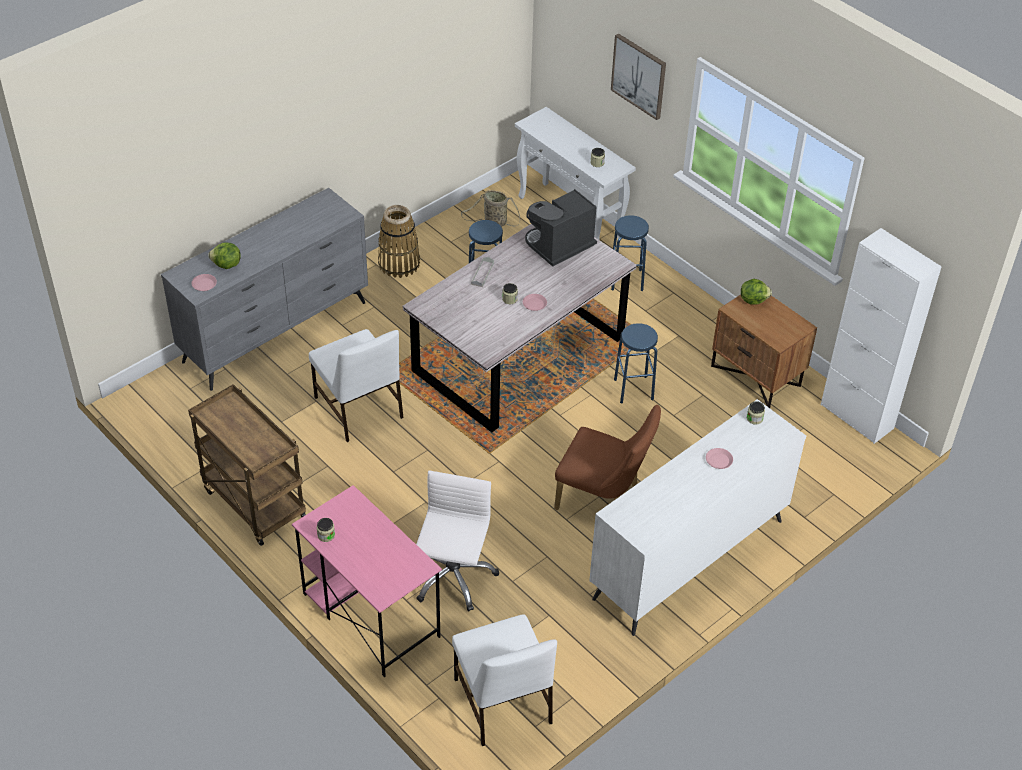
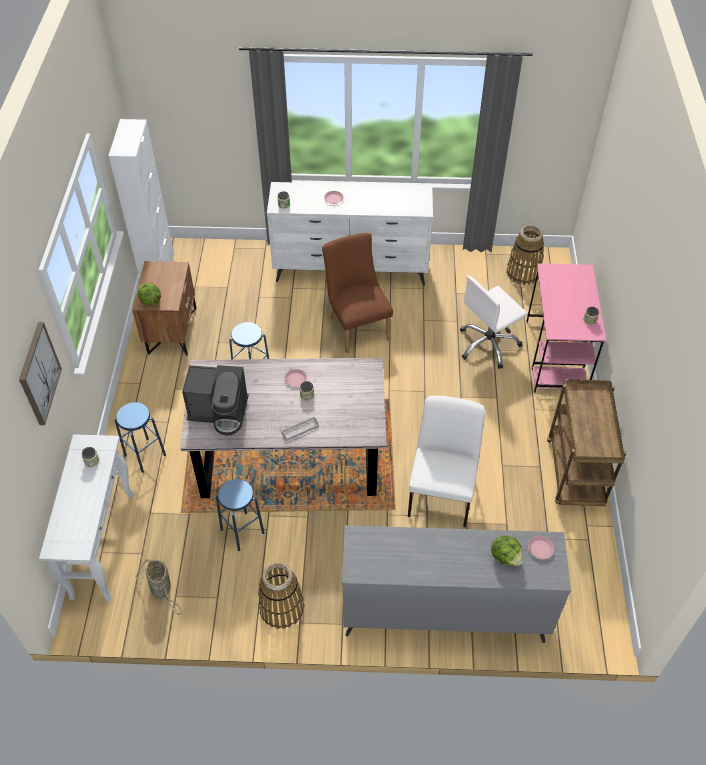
camera: 135 degrees left, 5 degrees up
(502, 703) = (523, 273): white chair -> basket

